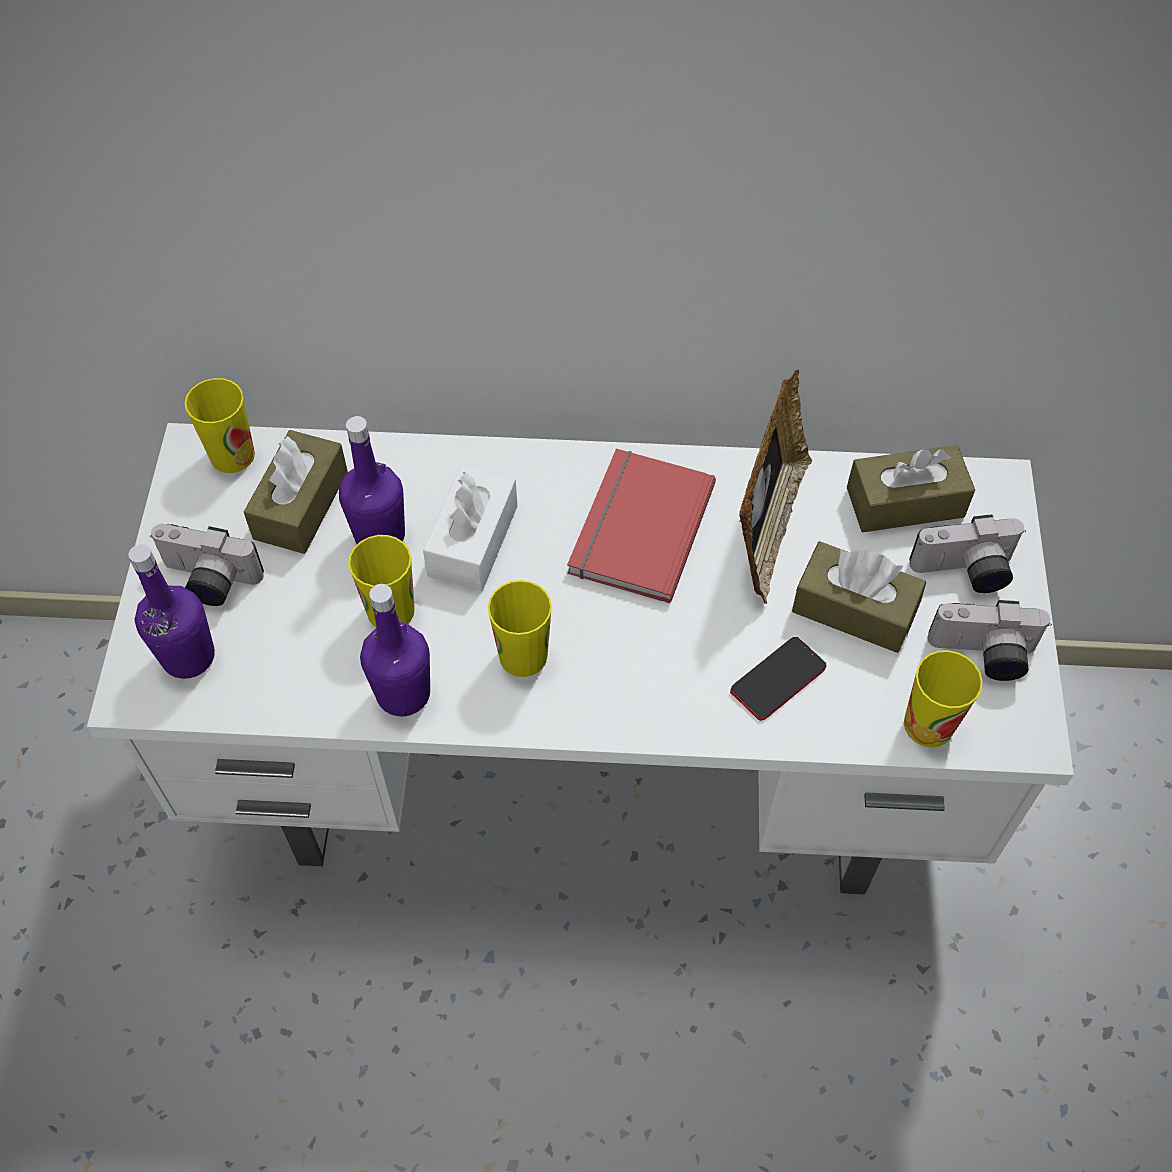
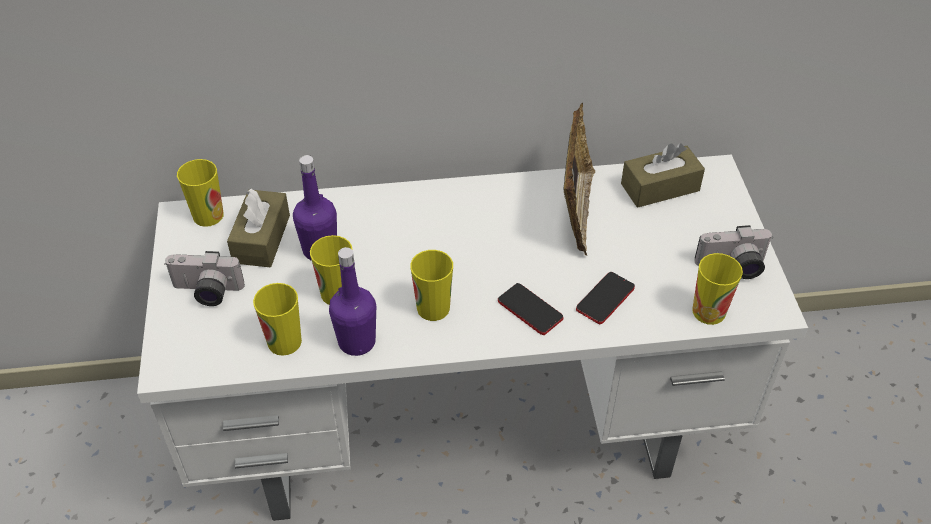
camera: 10 degrees left, 10 degrees down
(188, 656) = (202, 340): purple bottle -> none
(302, 677) = (284, 342): none -> cup
(473, 541) = (384, 245): white tissue box -> none
(636, 528) = (491, 223): red book -> none
(663, 681) = (530, 310): none -> phone
(854, 609) = (643, 252): brown tissue box -> none
(965, 573) = (708, 222): camera -> none

